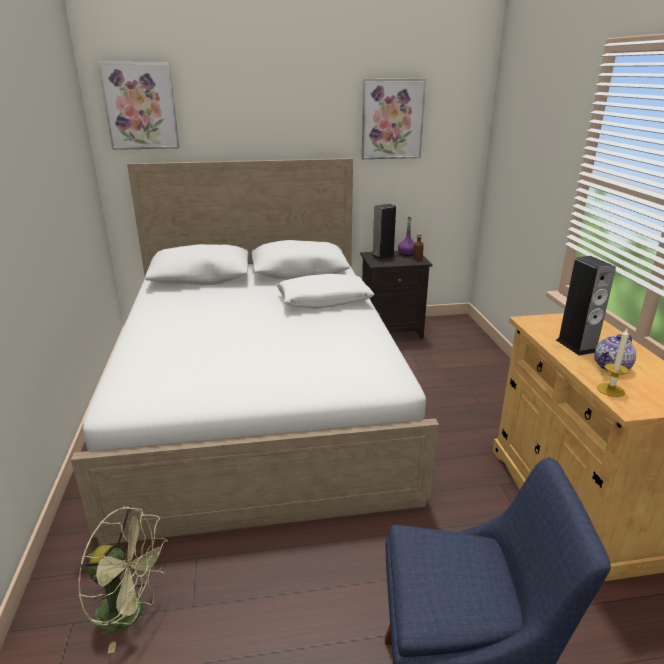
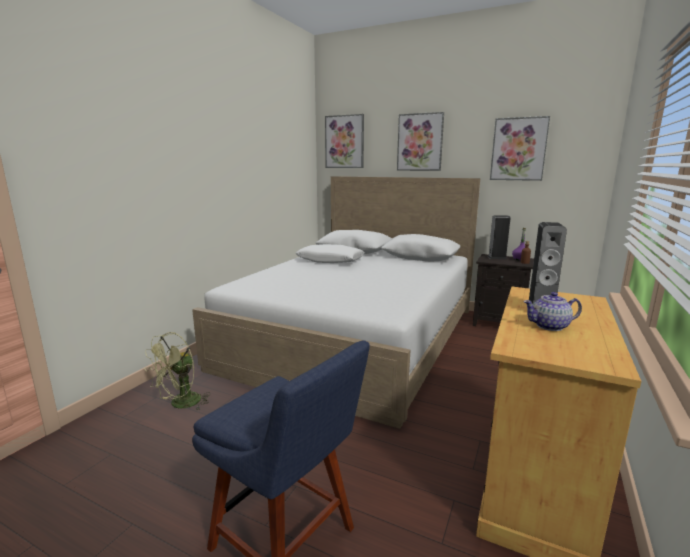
camera: 35 degrees right, 10 degrees down
(130, 613) = (181, 404): green fan -> green fan turned 75 degrees clockwise
(265, 109) = (420, 142): none -> picture
(324, 300) = (412, 271): white pillow -> white pillow (330, 261)
(610, 390) = (517, 335): candle -> none

